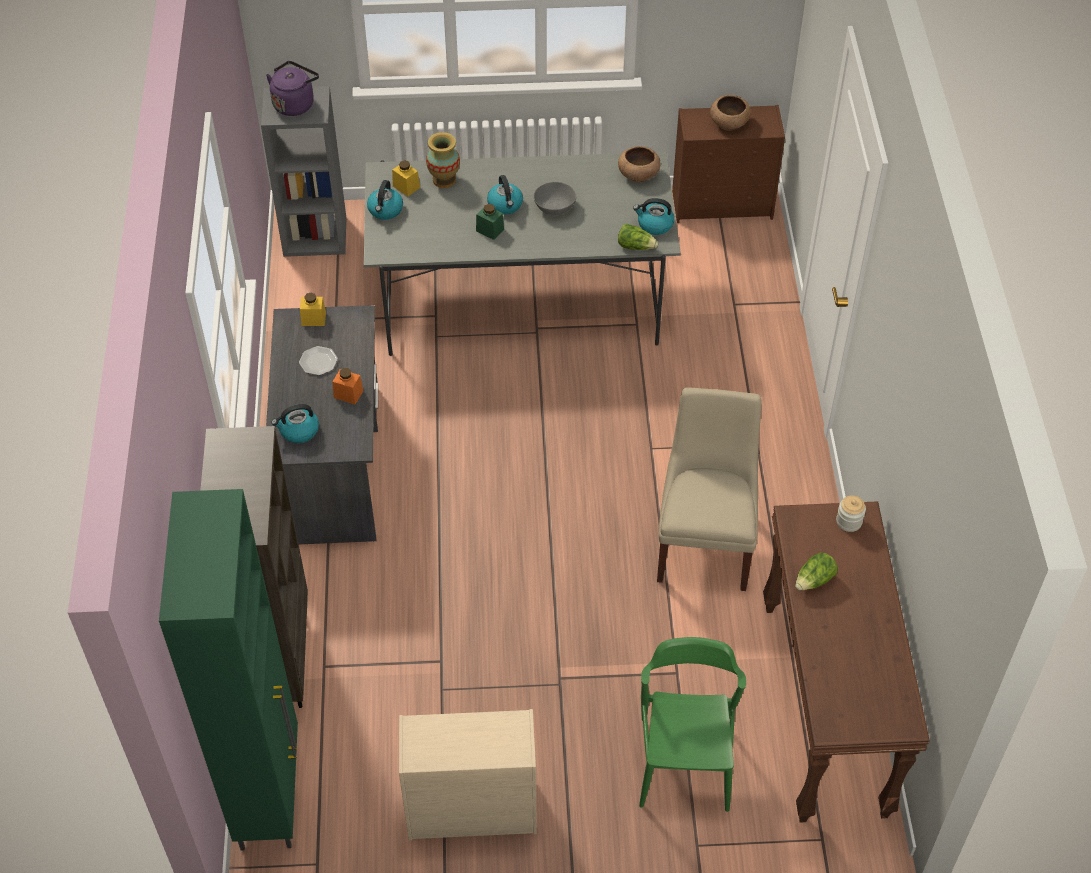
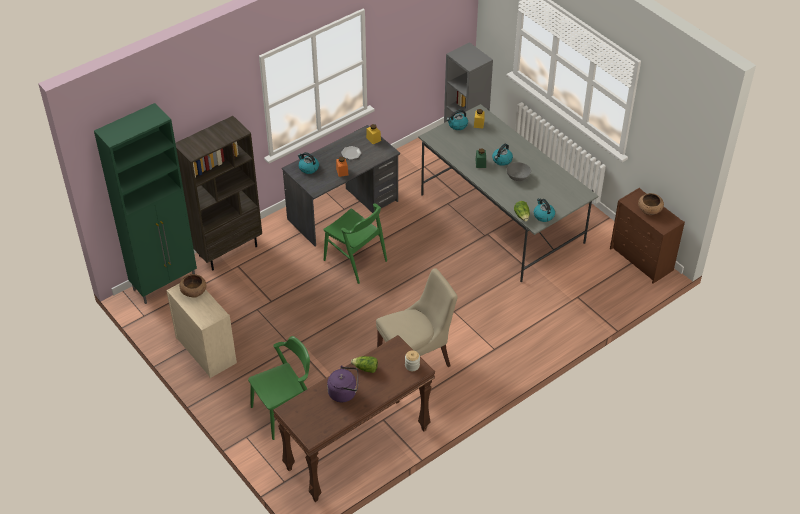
camera: 55 degrees right, 5 degrees down
(295, 103) = (470, 56): purple kettle -> purple kettle (344, 392)
(444, 180) = (496, 133): vase -> none
(451, 506) = (355, 260): none -> green chair
(638, 174) = (571, 193): brown bowl -> brown bowl (194, 291)

